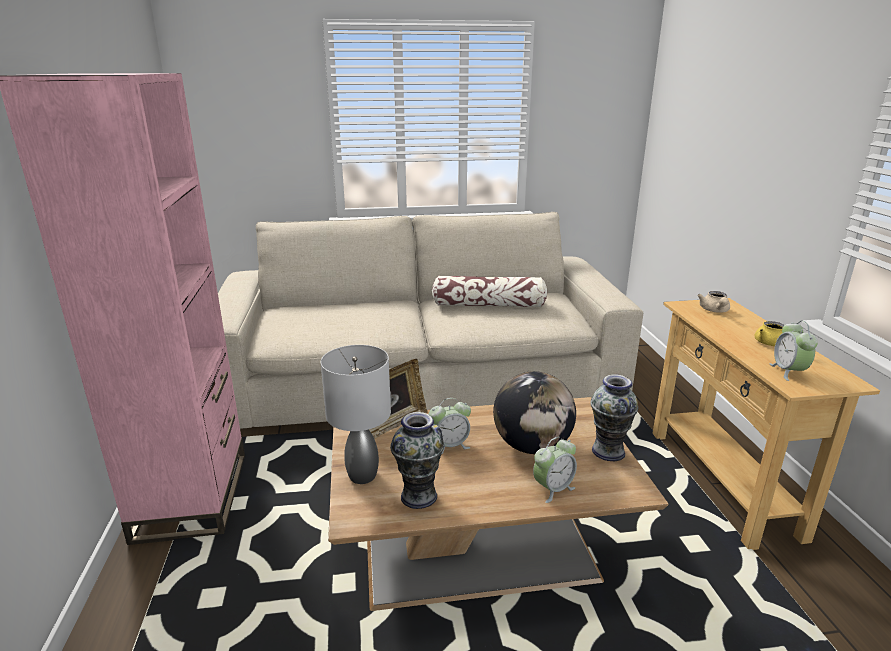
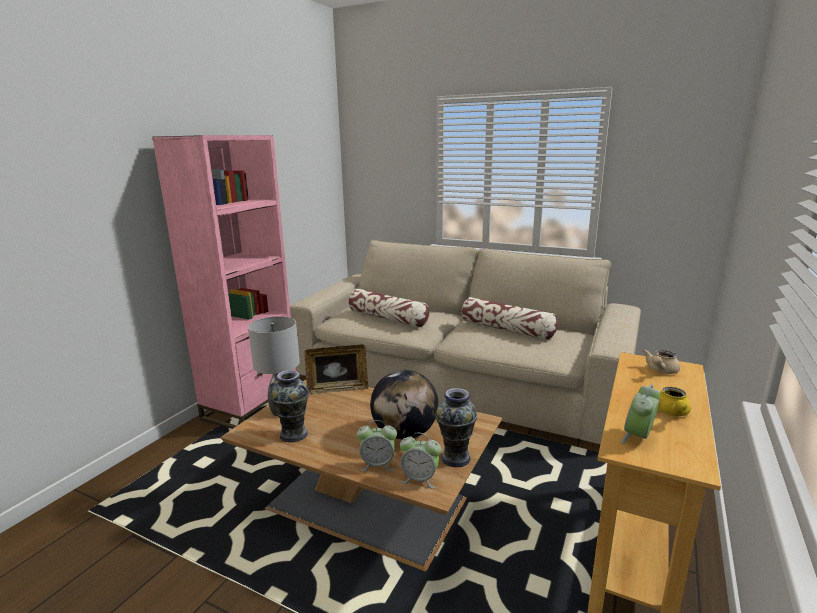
camera: 35 degrees right, 5 degrees down
(344, 322) = (388, 318): none -> pillow
(450, 445) = (353, 413): alarm clock -> alarm clock (420, 479)

